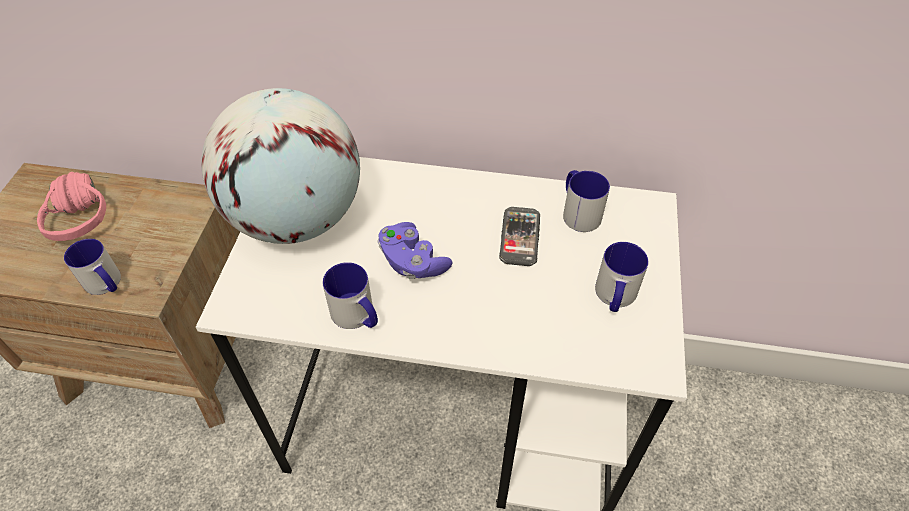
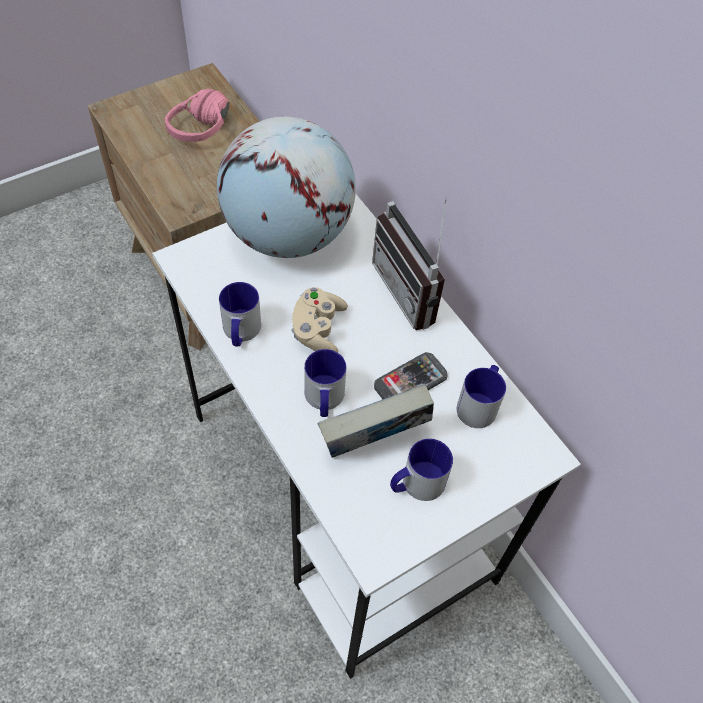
camera: 45 degrees right, 5 degrees up
(106, 284) = (166, 185): mug -> mug (324, 400)
(412, 262) = (318, 330): purple game controller -> beige game controller
(440, 180) = (414, 291): none -> radio
(554, 298) = (373, 443): none -> book

